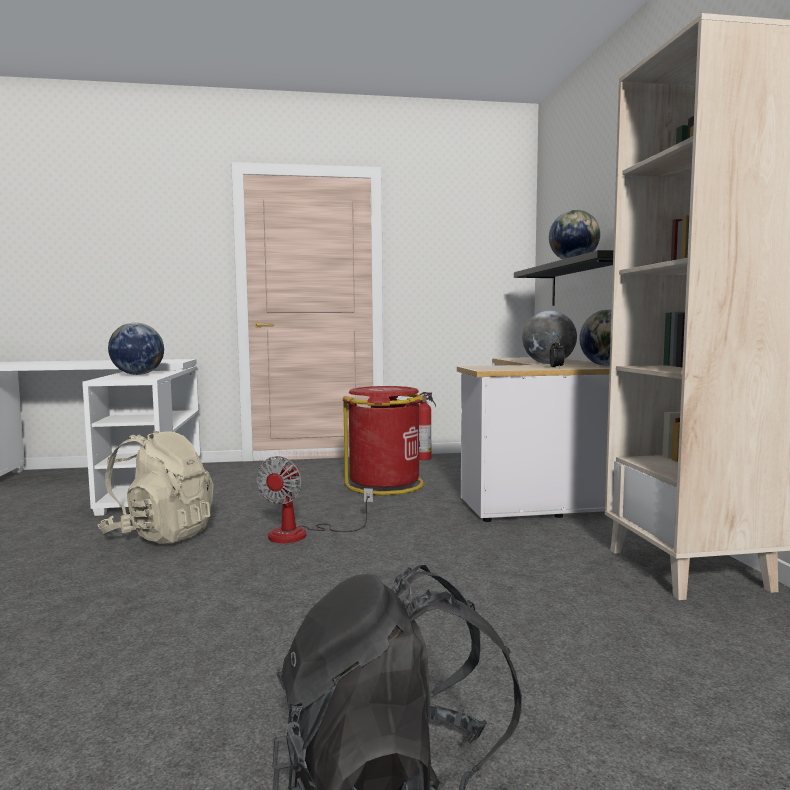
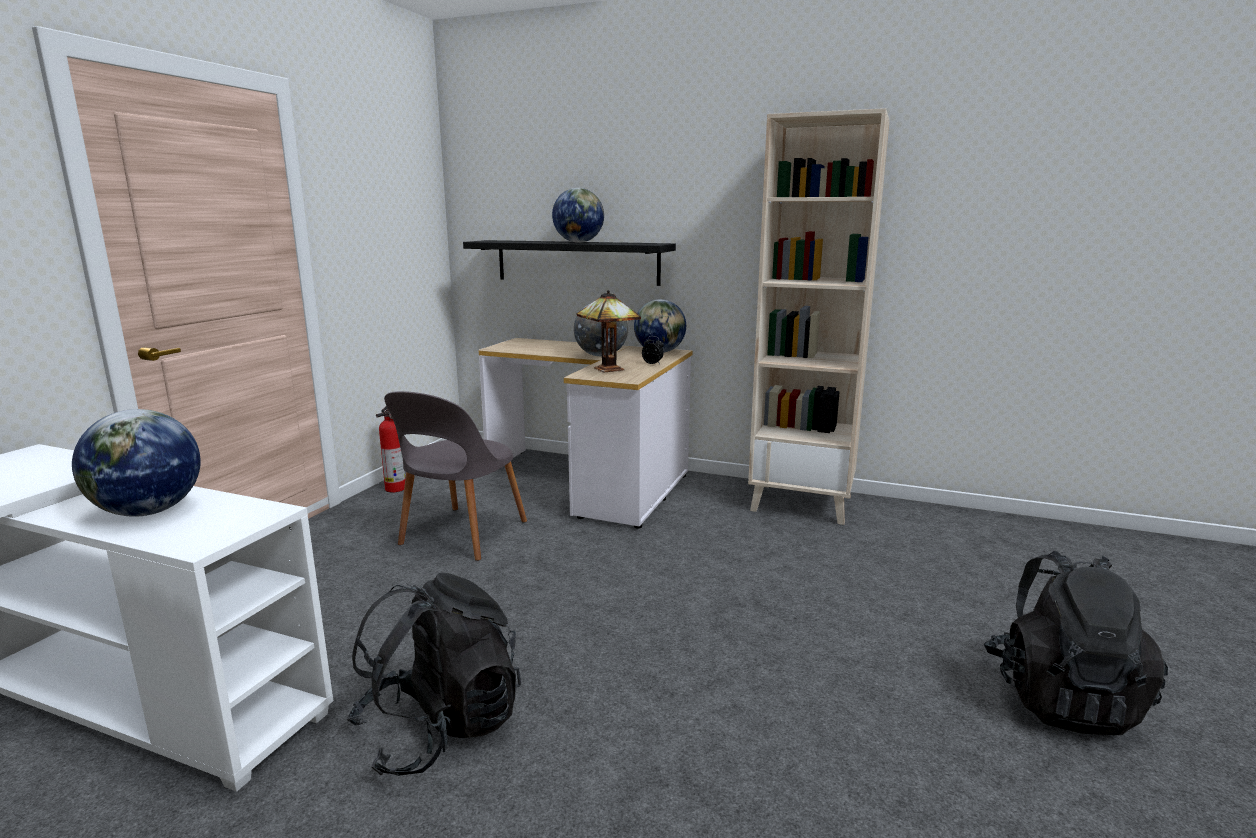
camera: 60 degrees left, 10 degrees up
(160, 535) = (440, 728): beige backpack -> black backpack
(302, 534) = (565, 623): fan -> none
(385, 485) = (461, 535): red trash can -> grey chair
(506, 366) = (606, 369): none -> table lamp

